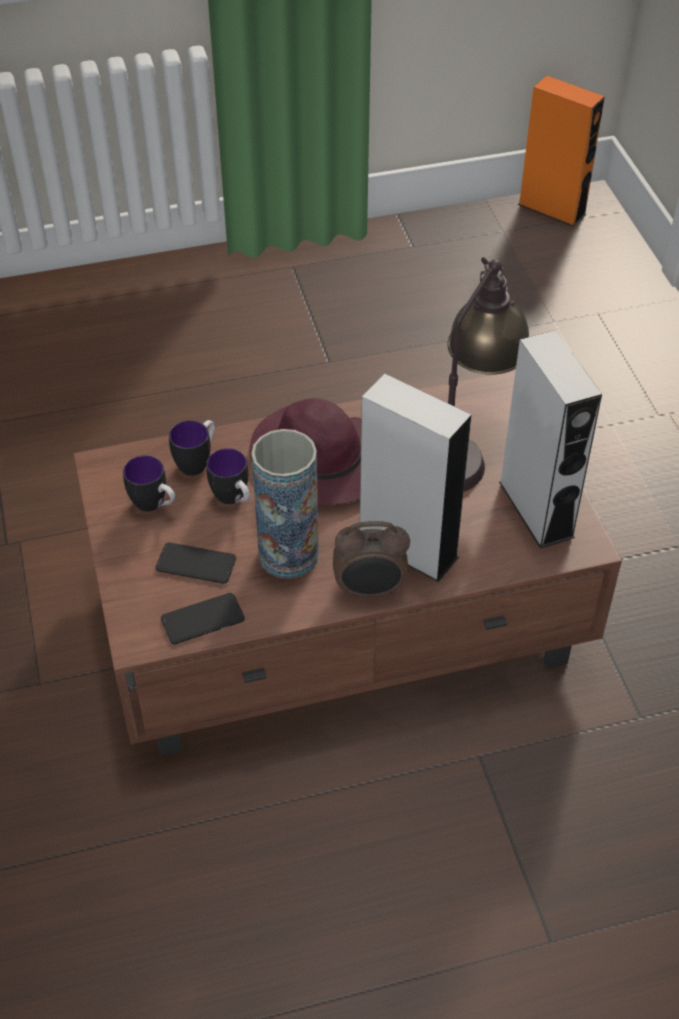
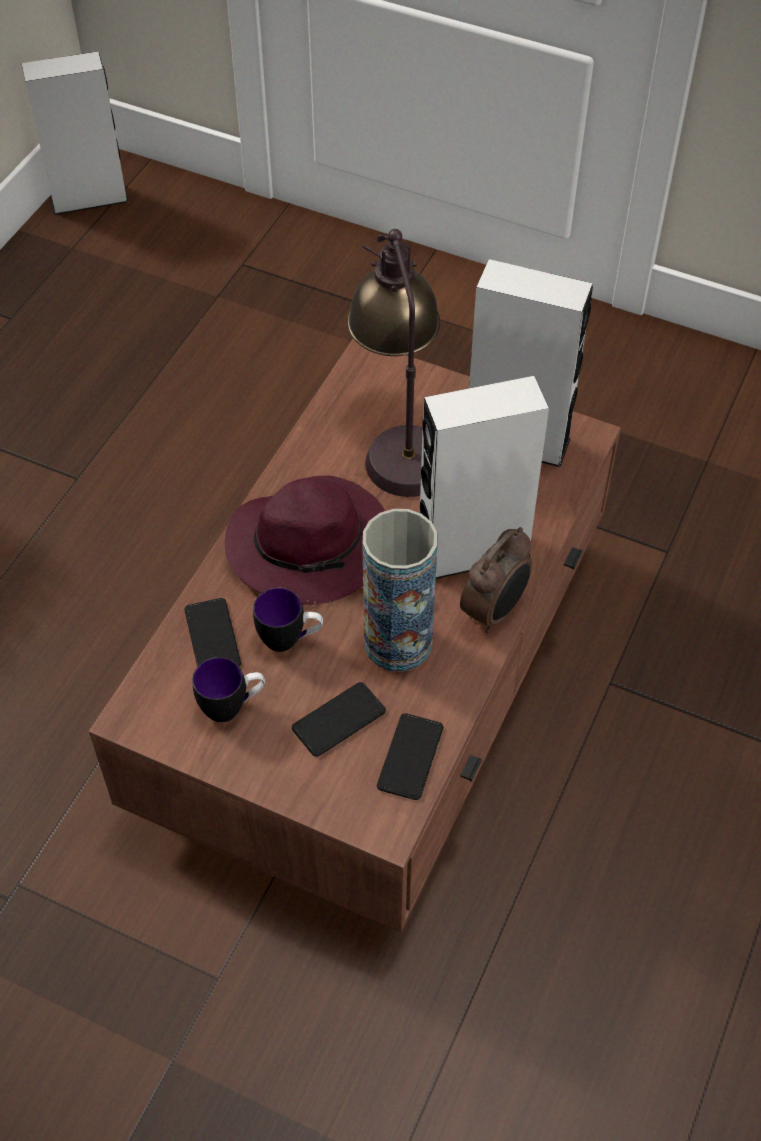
camera: 50 degrees left, 5 degrees up
(197, 462) = (212, 637): mug -> phone
(552, 209) = (89, 199): orange speaker -> grey speaker

